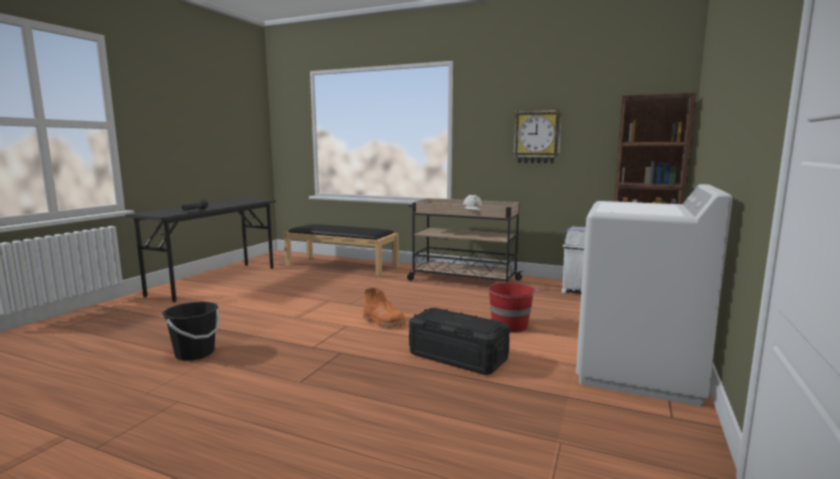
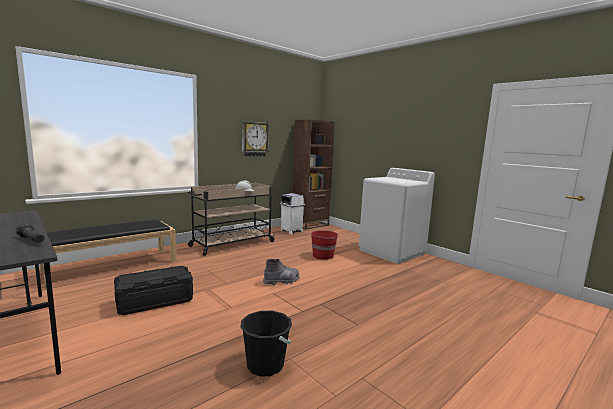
camera: 65 degrees left, 0 degrees up
(383, 322) = (281, 281): orange boot -> grey boot
(457, 357) = (353, 276): black storage box -> black storage box (155, 301)

